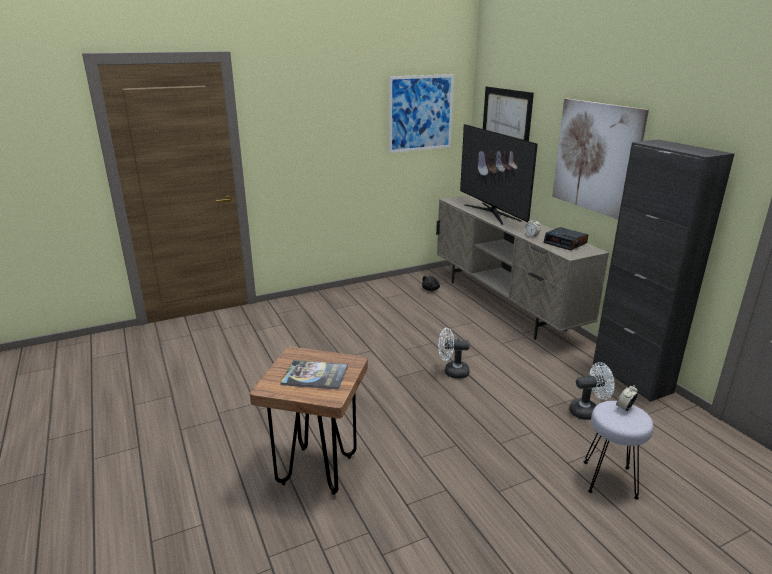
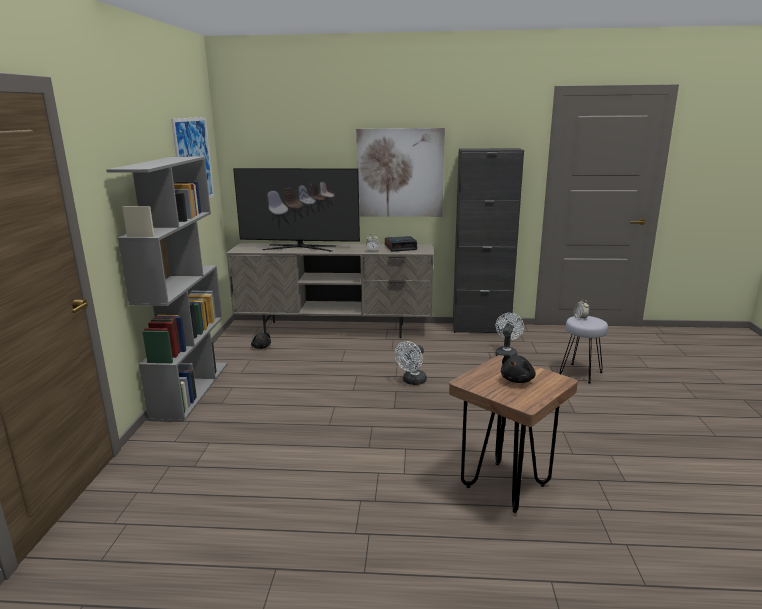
camera: 60 degrees left, 5 degrees down
(315, 375) = (518, 380): book -> black plush toy
(341, 292) = (191, 389): none -> grey bookcase
(506, 116) = (277, 154): picture -> none

